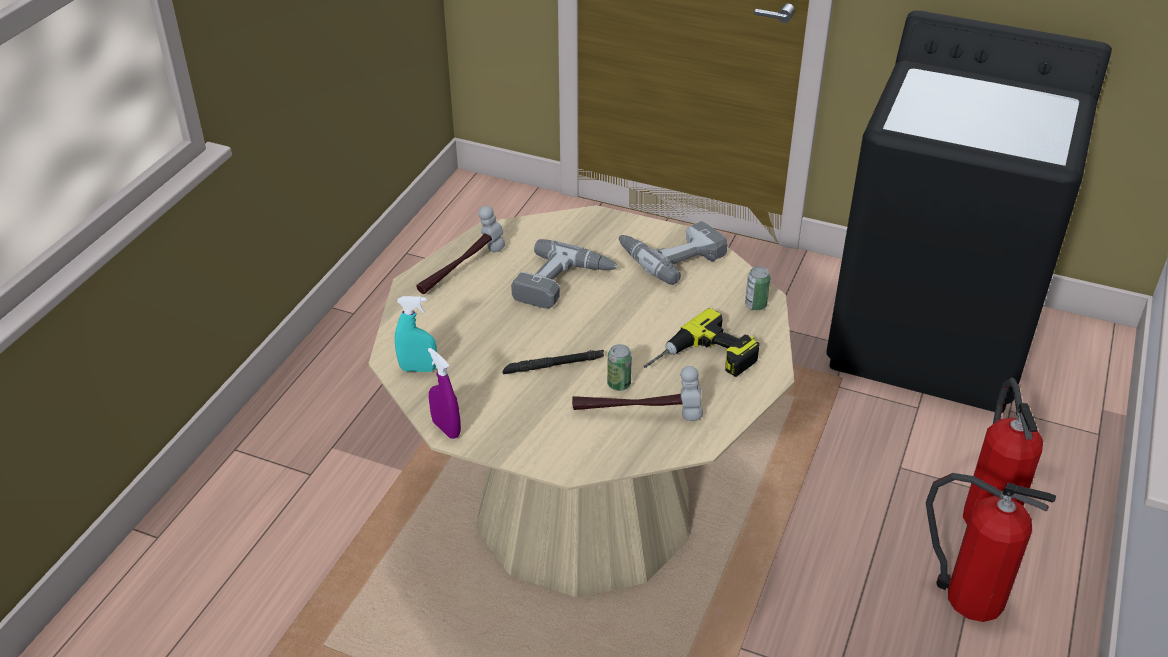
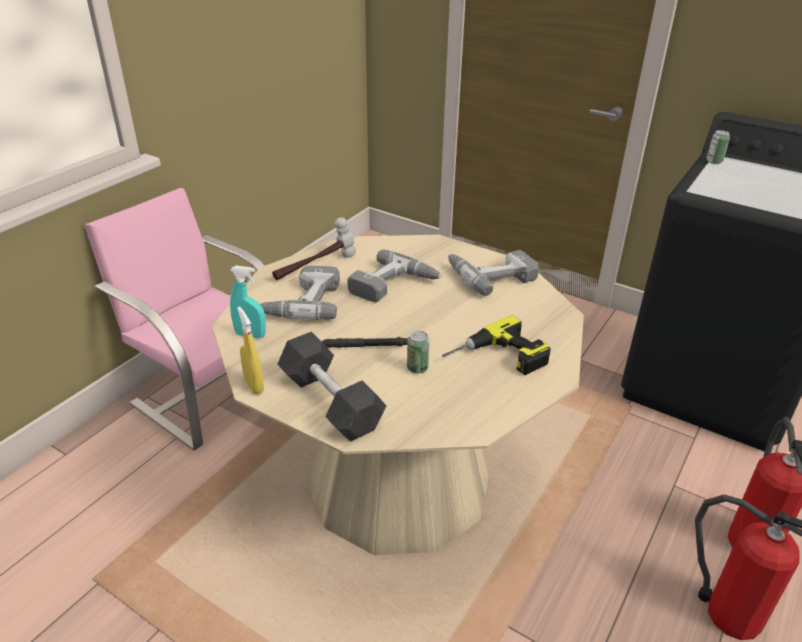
camera: 10 degrees right, 5 degrees down
(316, 432) = (211, 392): none -> pink chair
(446, 429) = (254, 385): purple spray bottle -> yellow spray bottle
(462, 319) = (302, 302): none -> power drill
(537, 436) = (331, 402): none -> grey dumbbell
(637, 413) = (427, 394): hammer -> none
(755, 305) = (555, 320): can -> can (714, 161)

